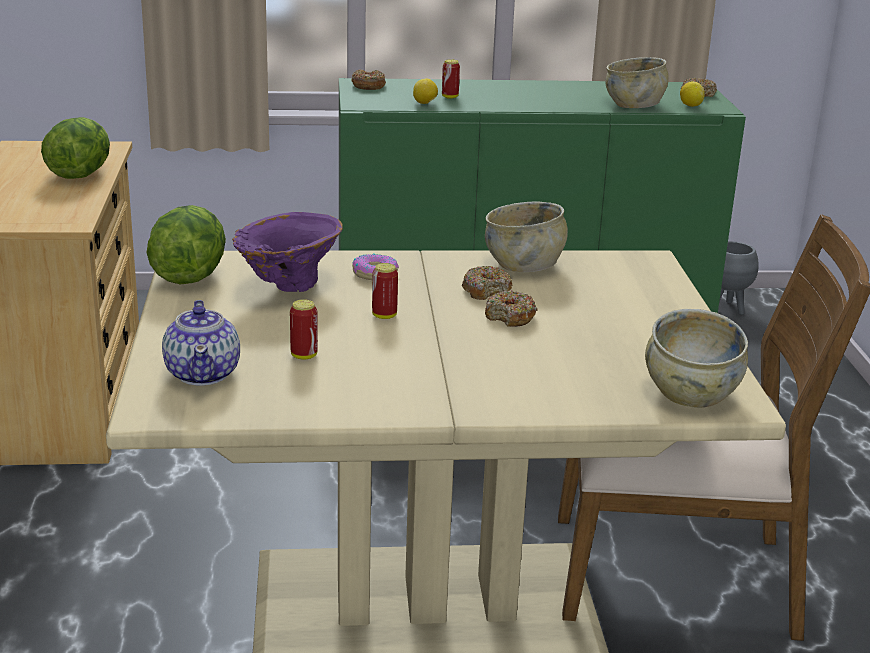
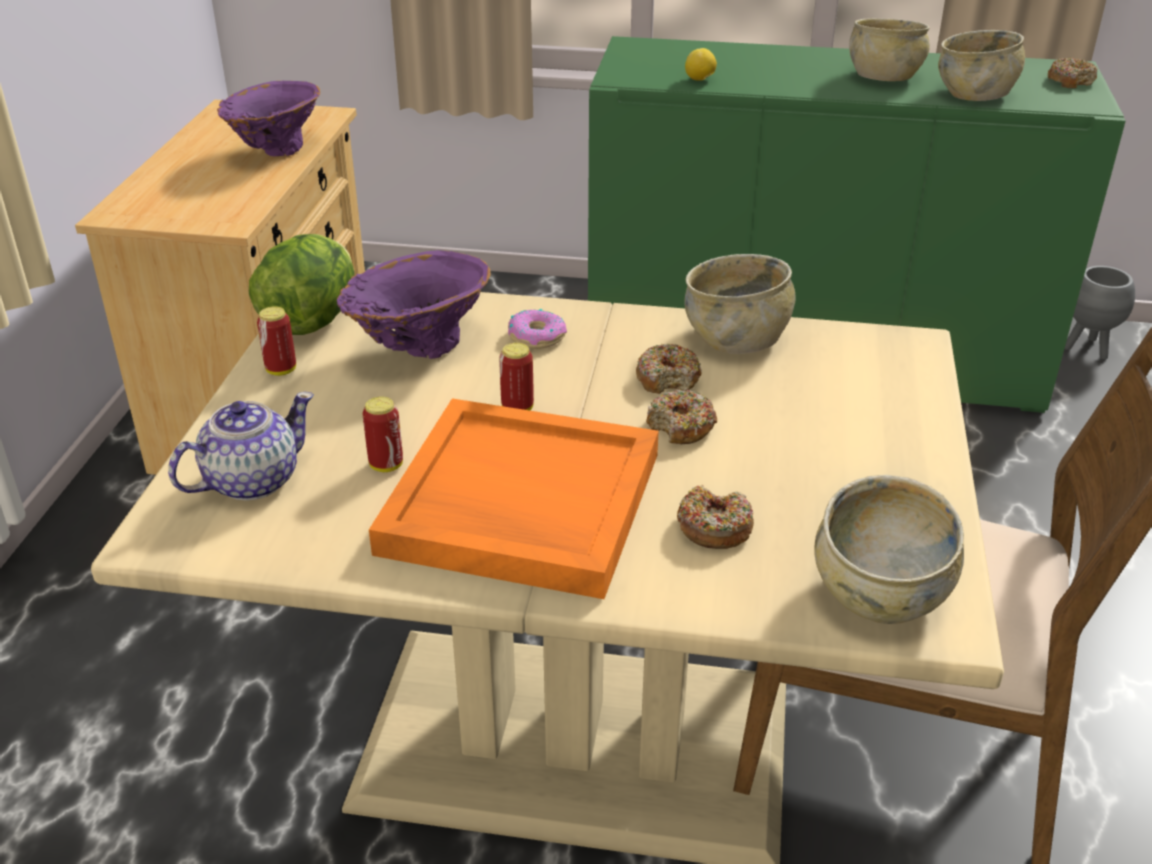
camera: 15 degrees right, 10 degrees up
(80, 174) = (275, 152): lettuce -> purple vase
(203, 373) = (250, 481): teapot -> teapot turned 135 degrees counterclockwise
(368, 86) = (642, 50): donut -> donut (714, 528)
(416, 368) = (519, 504): none -> orange tray
(450, 97) = (736, 71): can -> can (281, 370)
(563, 97) = (884, 77): none -> beige bowl
(690, 105) = (1053, 99): lemon -> none

